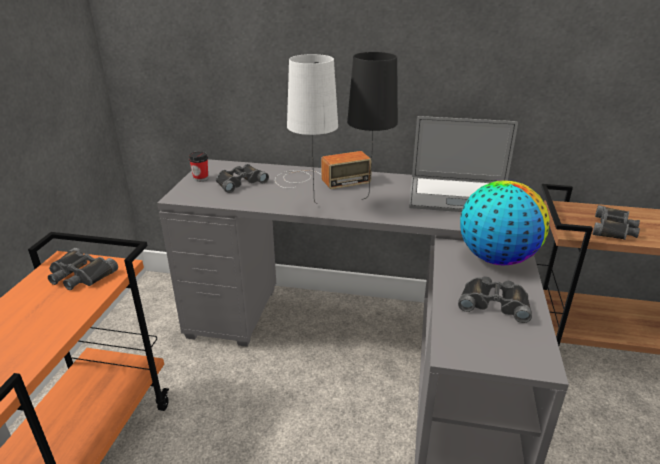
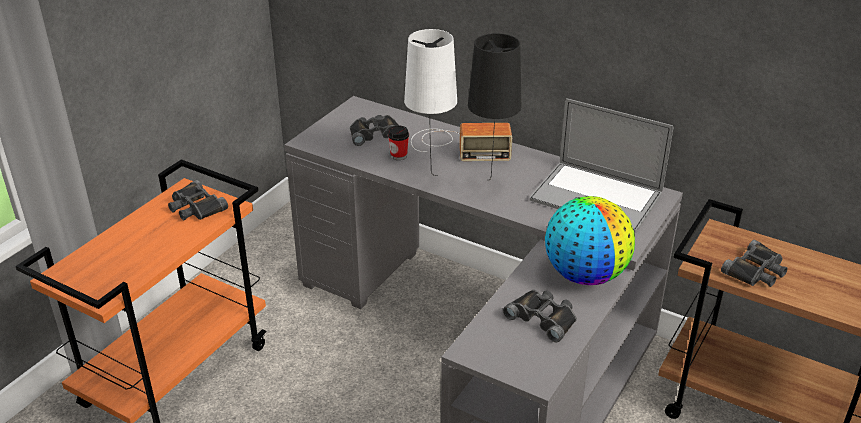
camera: 20 degrees right, 5 degrees up
(201, 178) = (338, 122): cup -> cup (398, 156)

